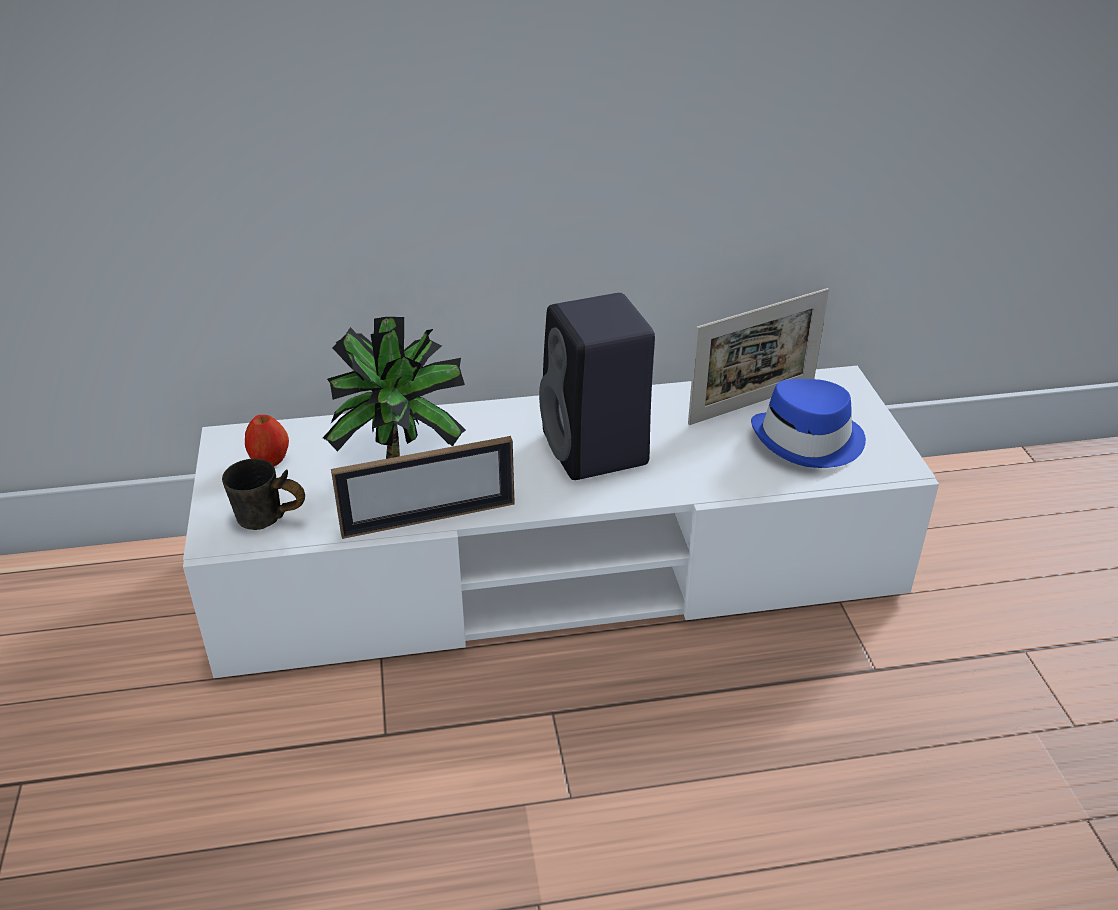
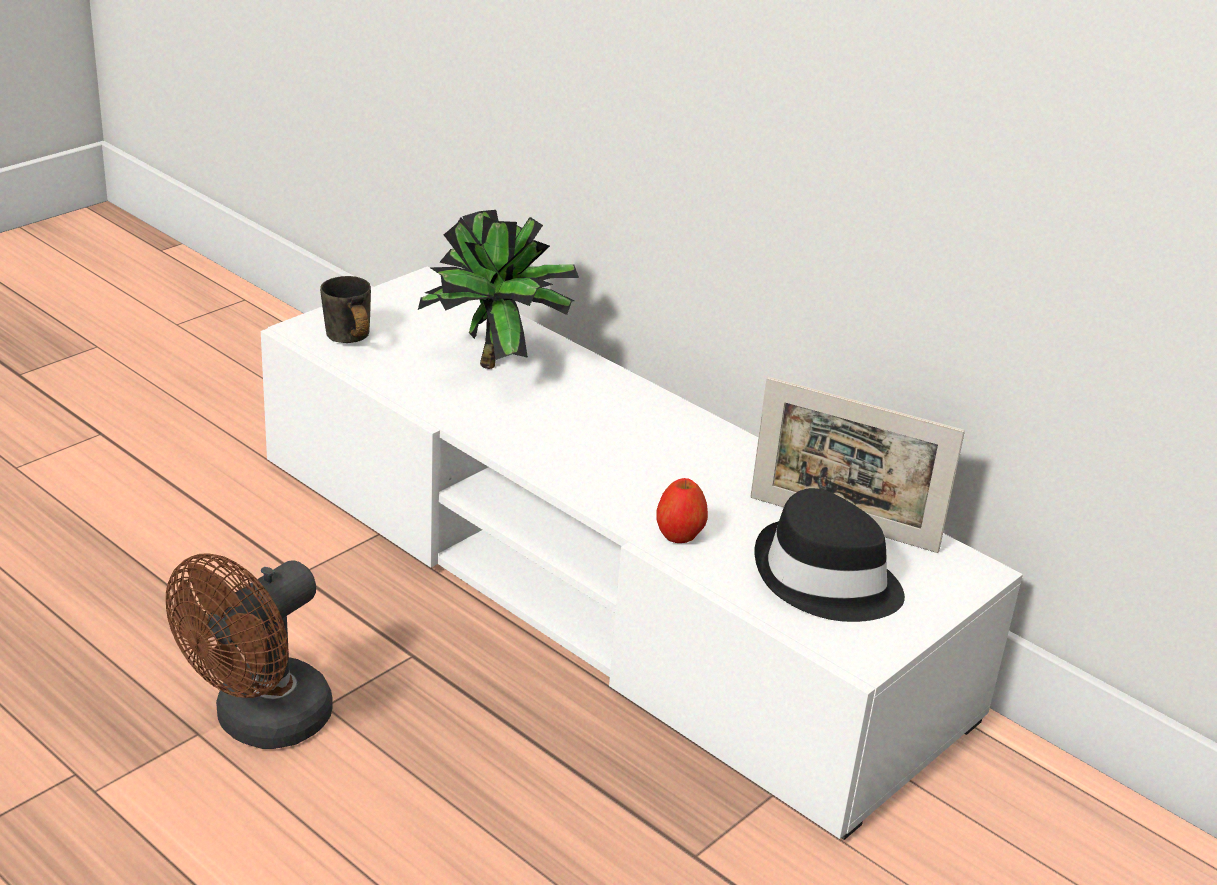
camera: 50 degrees right, 5 degrees down
(270, 460) = (421, 311): apple -> apple (679, 536)
(429, 519) = (436, 410): picture frame -> none
(559, 853) = (260, 724): none -> brown fan
(597, 451) = (639, 459): black speaker -> none
(809, 441) = (825, 580): blue hat -> black hat

